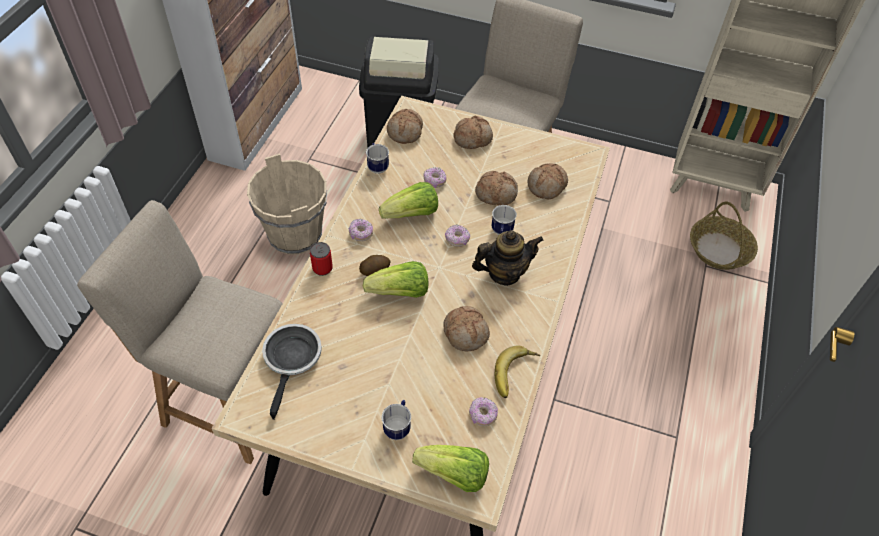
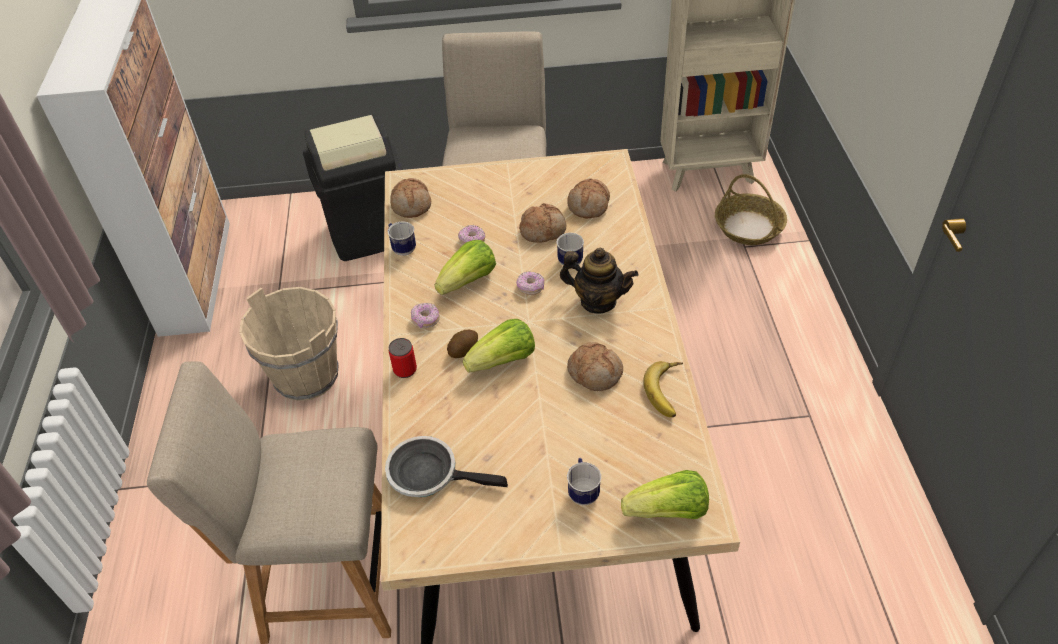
camera: 20 degrees left, 5 degrees down
(292, 360) = (429, 474): frying pan -> frying pan turned 60 degrees counterclockwise
(472, 138) = (486, 186): bread -> none
(482, 415) = (660, 443): donut -> none
(504, 273) = (598, 301): teapot -> teapot turned 60 degrees clockwise

